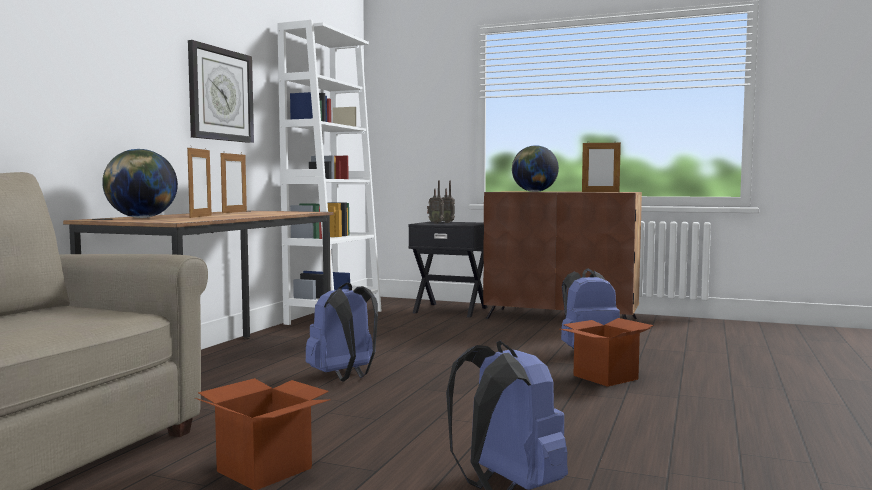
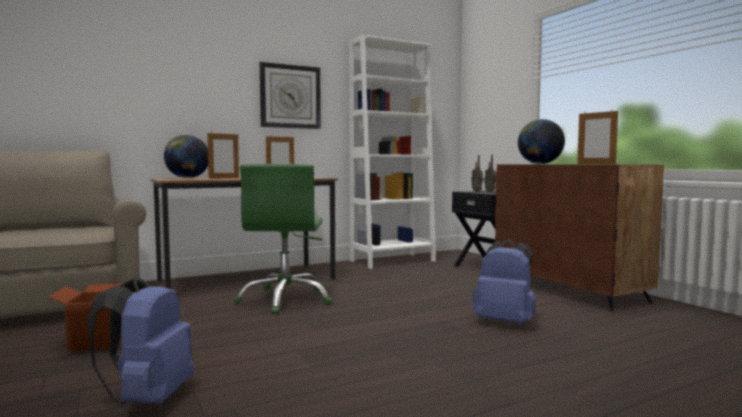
camera: 40 degrees right, 0 degrees up
(344, 376) = (286, 300): blue backpack -> green office chair
(606, 377) = (454, 346): cardboard box -> none

